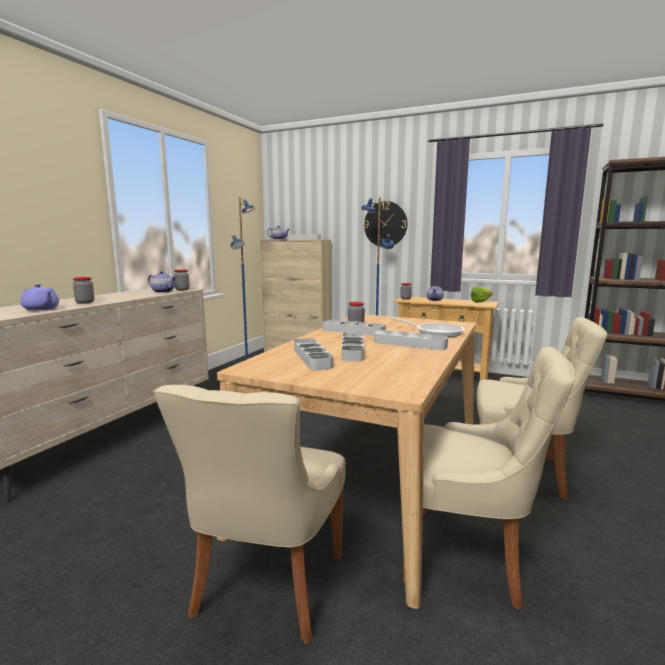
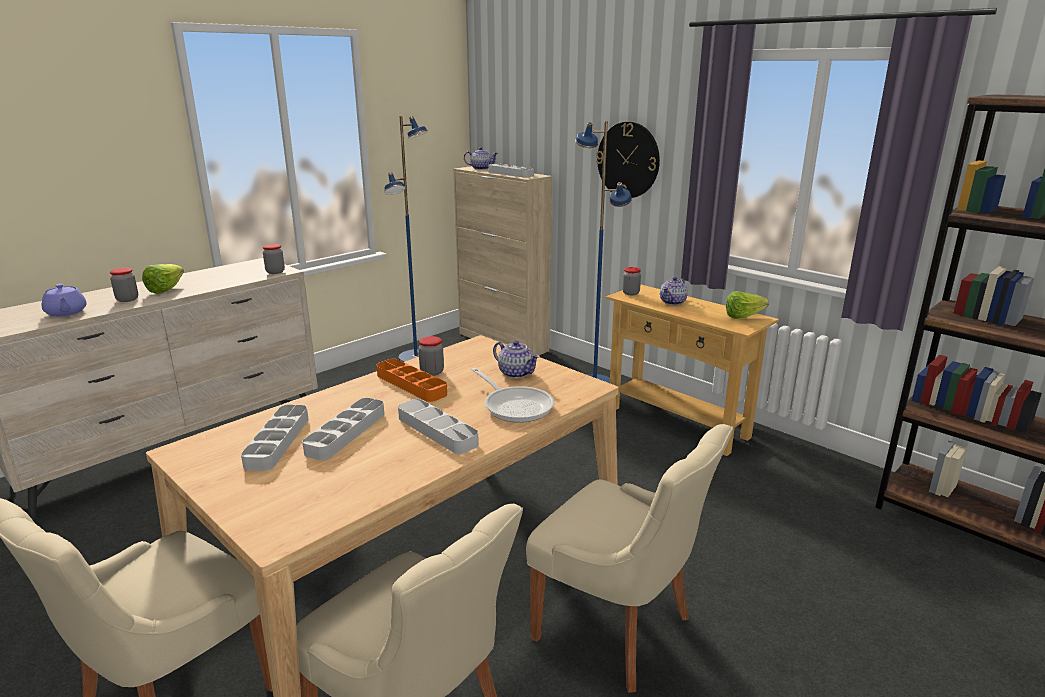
camera: 20 degrees right, 10 degrees up
(111, 298) = (169, 289): none -> lettuce
(163, 292) = (246, 276): teapot -> teapot (516, 373)
(353, 331) = (411, 384): grey tray -> orange tray

